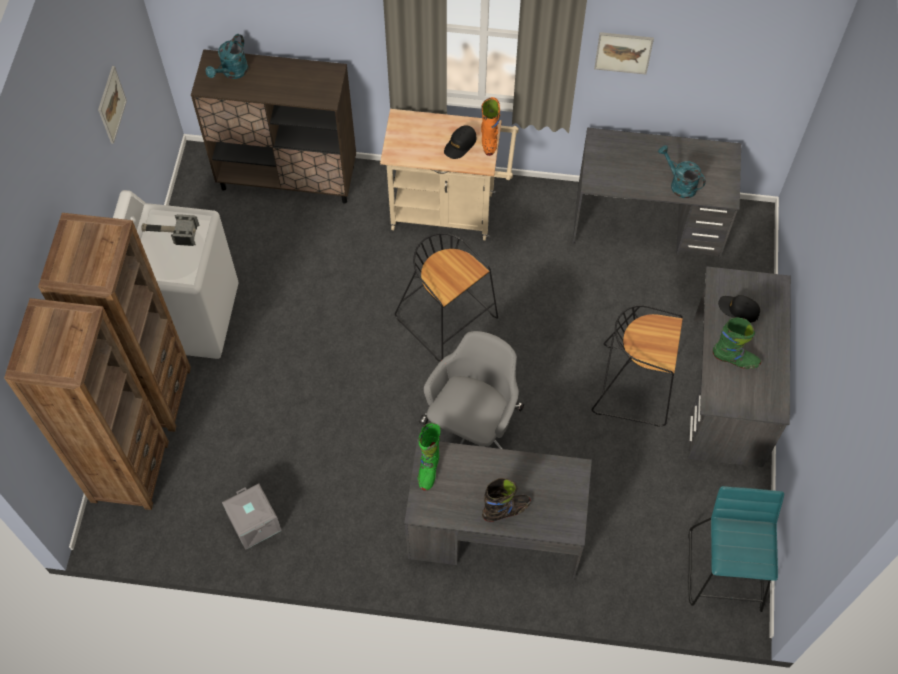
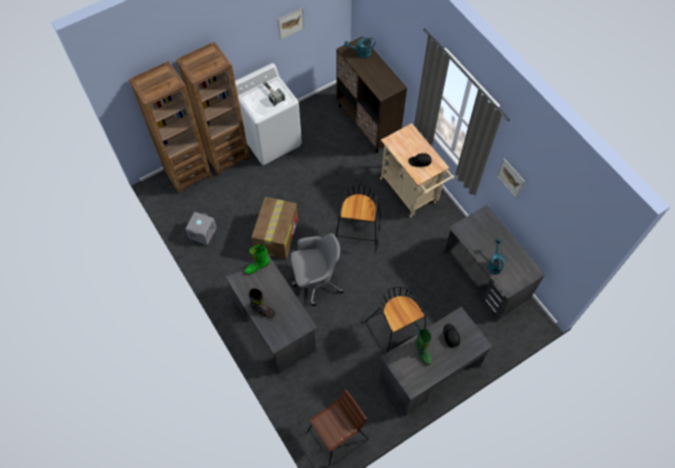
camera: 50 degrees right, 0 degrees up
(354, 424) = (276, 235): none -> cardboard box
(489, 139) = (434, 170): orange boot -> none
(726, 570) = (337, 435): turquoise stool -> brown stool

